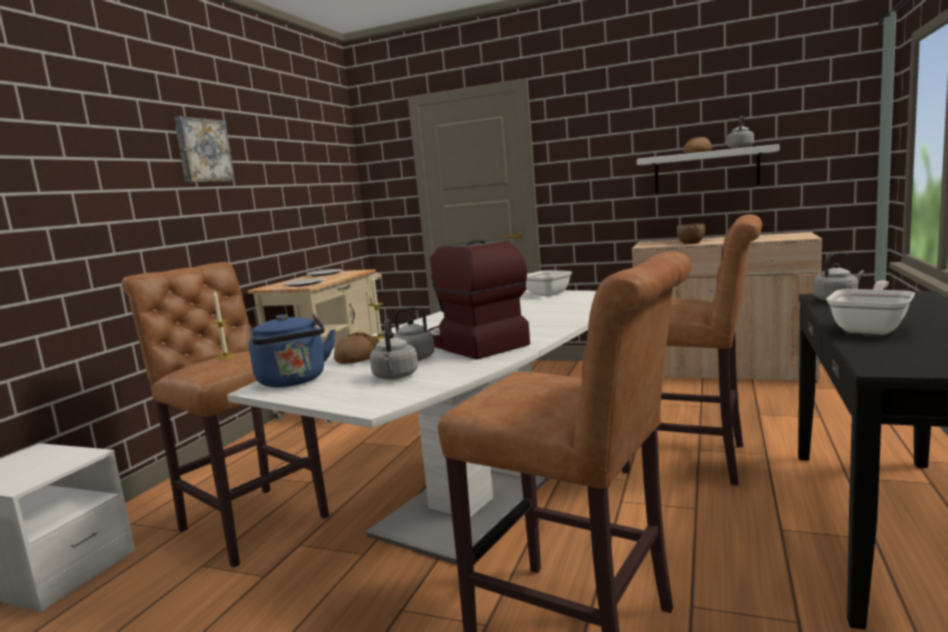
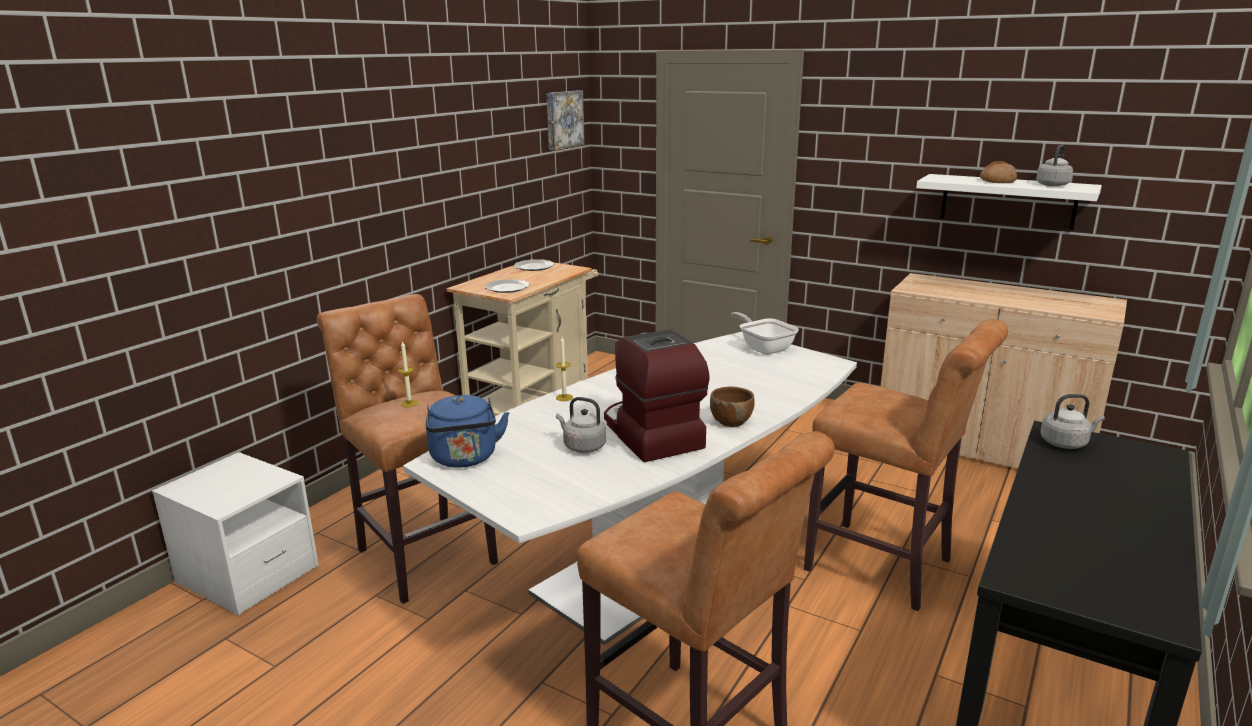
camera: 10 degrees right, 10 degrees up
(203, 150) = (408, 137): picture -> picture (563, 119)
(359, 358) = (534, 432): bread -> none
(395, 377) = (558, 474): grey kettle -> none
(691, 243) = (965, 295): brown bowl -> brown bowl (731, 421)
(871, 328) = (1057, 508): frying pan -> none

